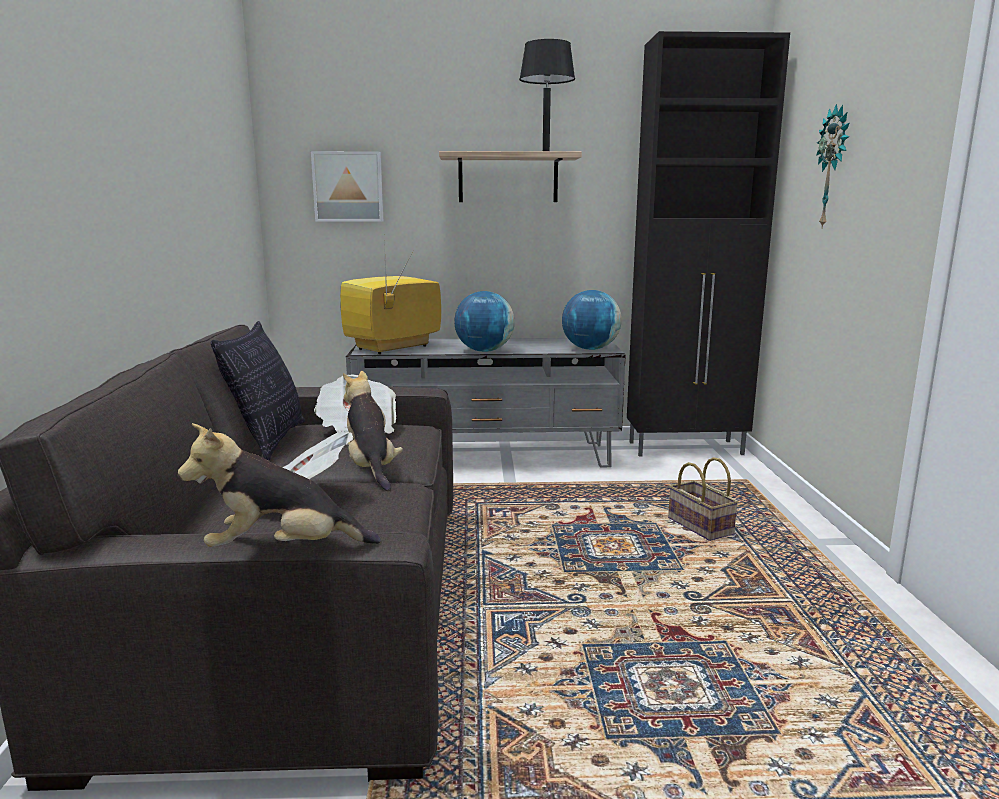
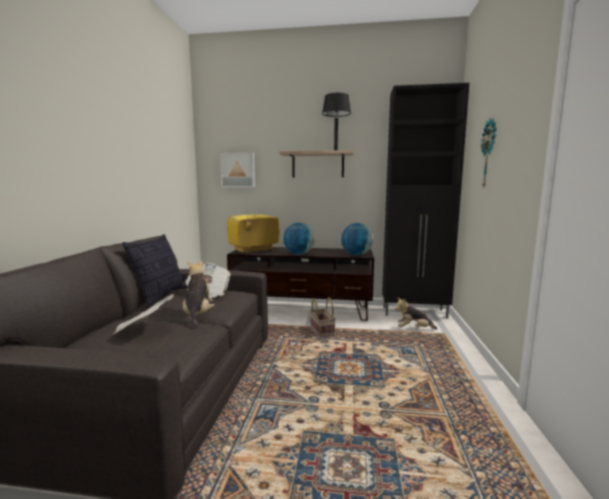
camera: 10 degrees right, 5 degrees down
(282, 550) = (85, 362): plush toy -> plush toy (413, 329)
(487, 456) = (302, 310): grey tv stand -> brown tv stand
(698, 526) = (404, 360): basket -> basket (321, 331)

